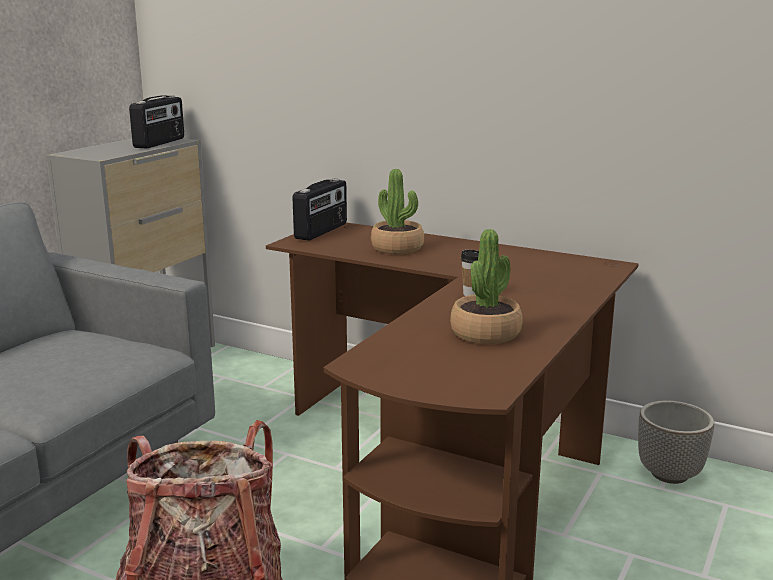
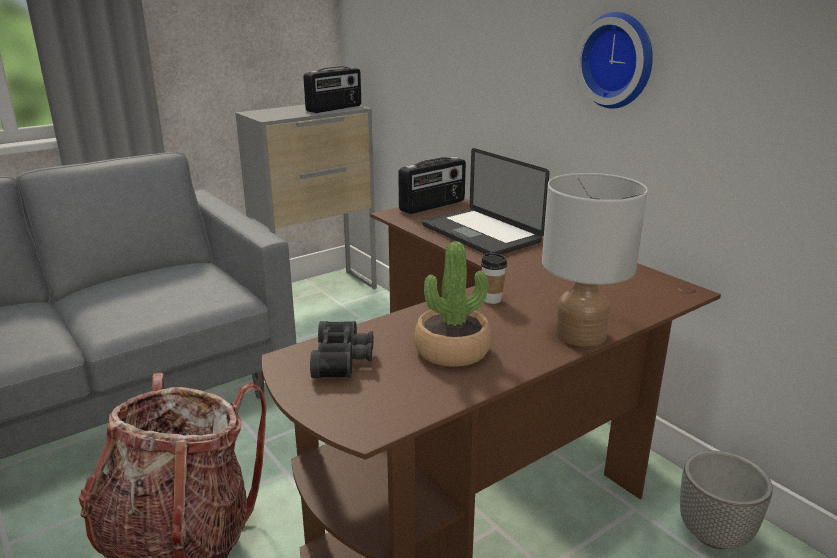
camera: 25 degrees right, 5 degrees up
(397, 248) = (480, 234): potted plant -> laptop
(404, 356) = (344, 359): none -> black binoculars
(514, 70) = (618, 60): none -> wall clock
(569, 305) = (579, 334): none -> grey table lamp

